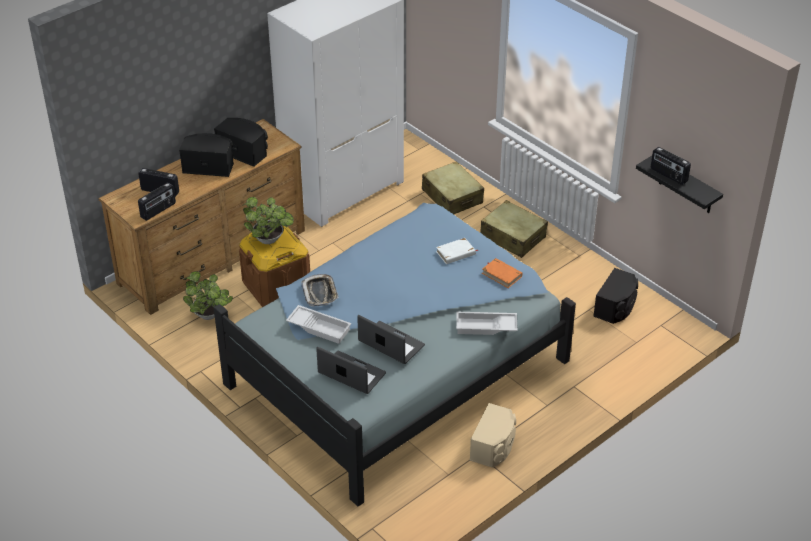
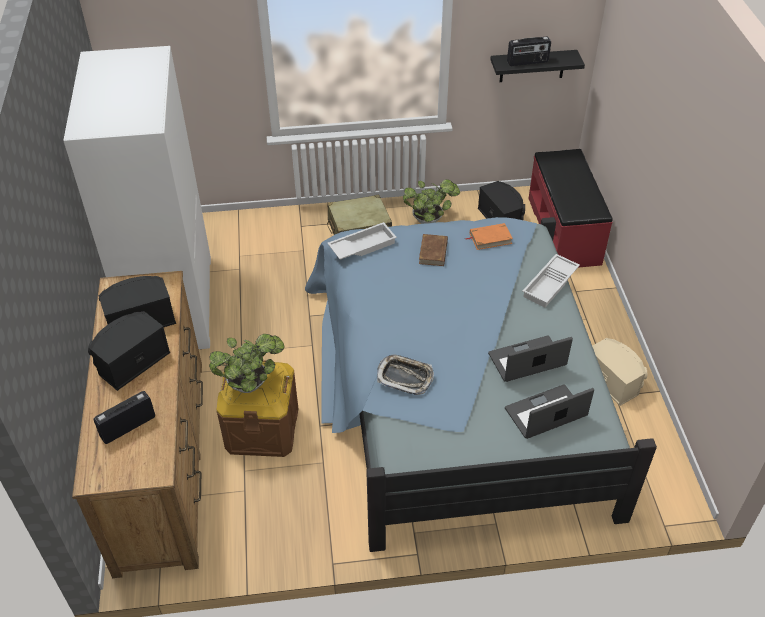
camera: 55 degrees left, 5 degrees up
(158, 210) = (163, 445): radio -> none
(210, 315) = (253, 510): potted plant -> potted plant (429, 220)
(320, 327) = (459, 403): white tray -> white tray (362, 245)
(452, 197) = (266, 238): beige suitcase -> none
(456, 253) = (433, 252): white book -> brown book
(642, 350) = (564, 230): none -> red bench

